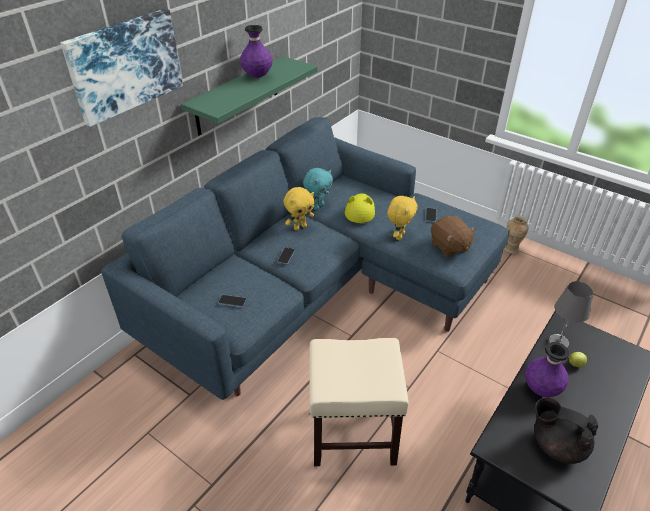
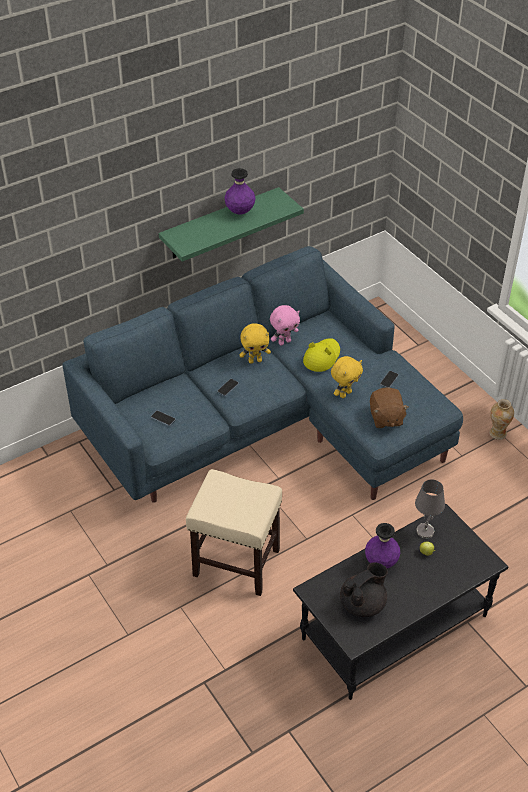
camera: 20 degrees right, 5 degrees up
(125, 65) = (111, 206): picture -> none
(318, 206) = (284, 342): turquoise plush toy -> pink plush toy
(557, 444) = (363, 603): black teapot -> black teapot turned 90 degrees clockwise

